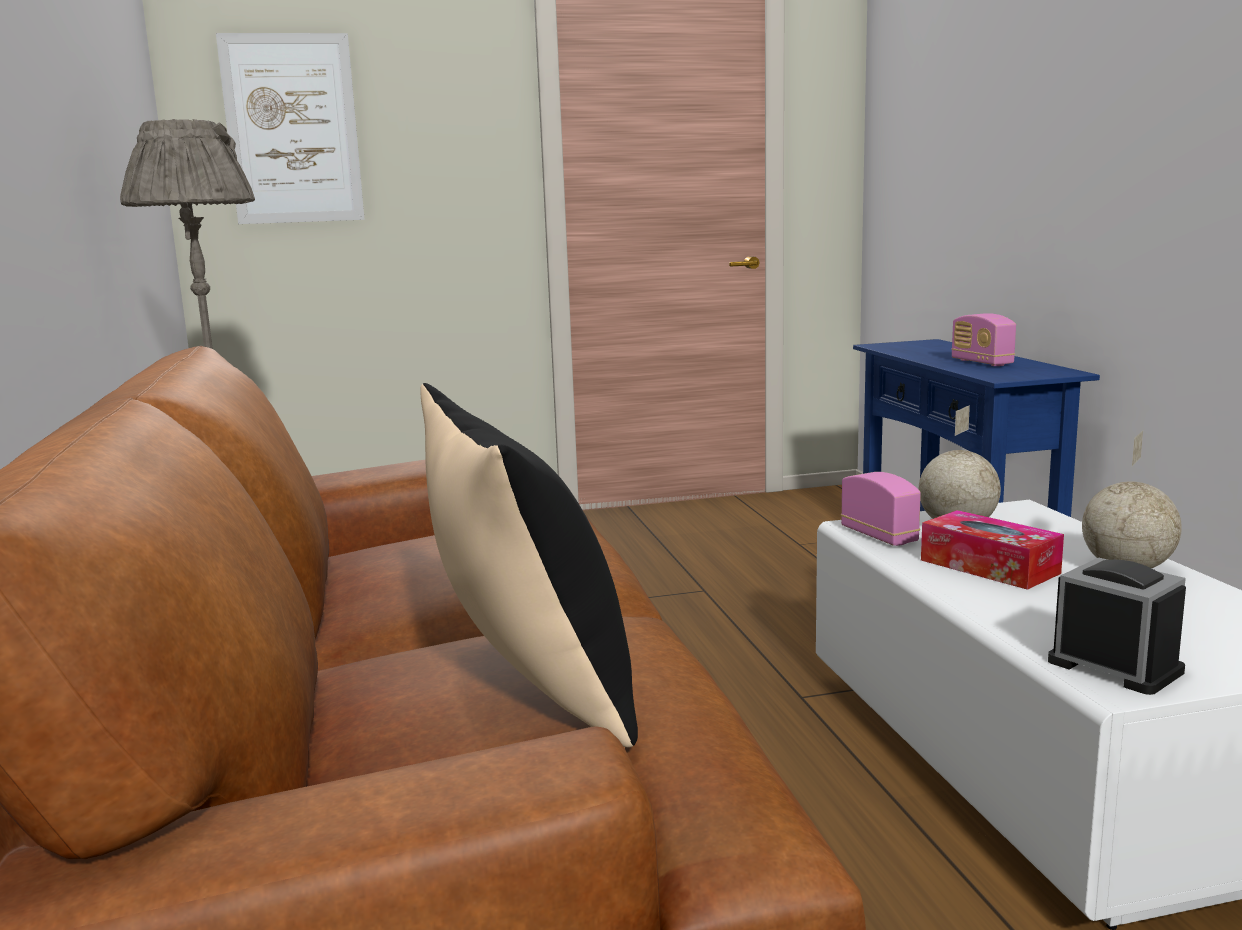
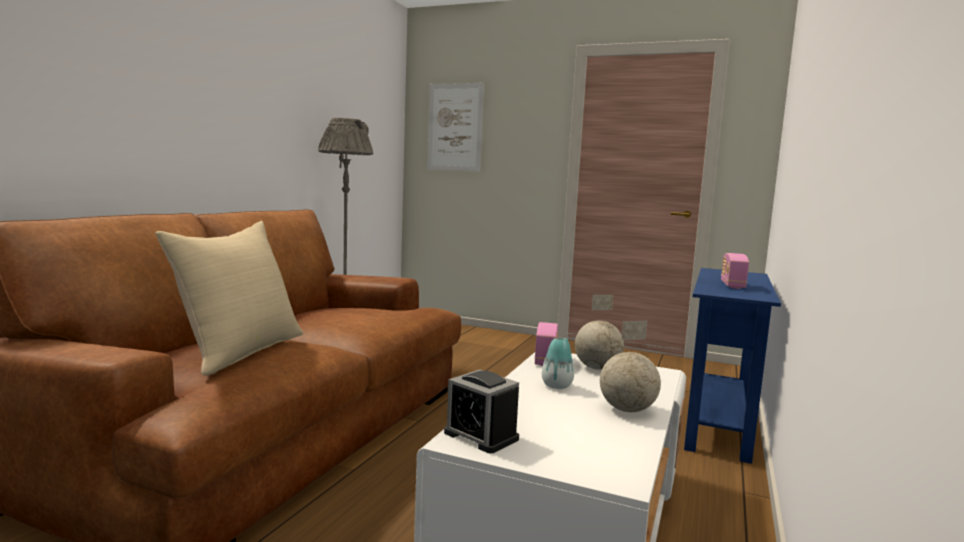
camera: 35 degrees right, 5 degrees down
(528, 682) = (241, 351): black pillow -> beige pillow
(989, 566) = (557, 386): tissue box -> vase
(1114, 666) = (481, 436): alarm clock -> alarm clock turned 135 degrees clockwise

